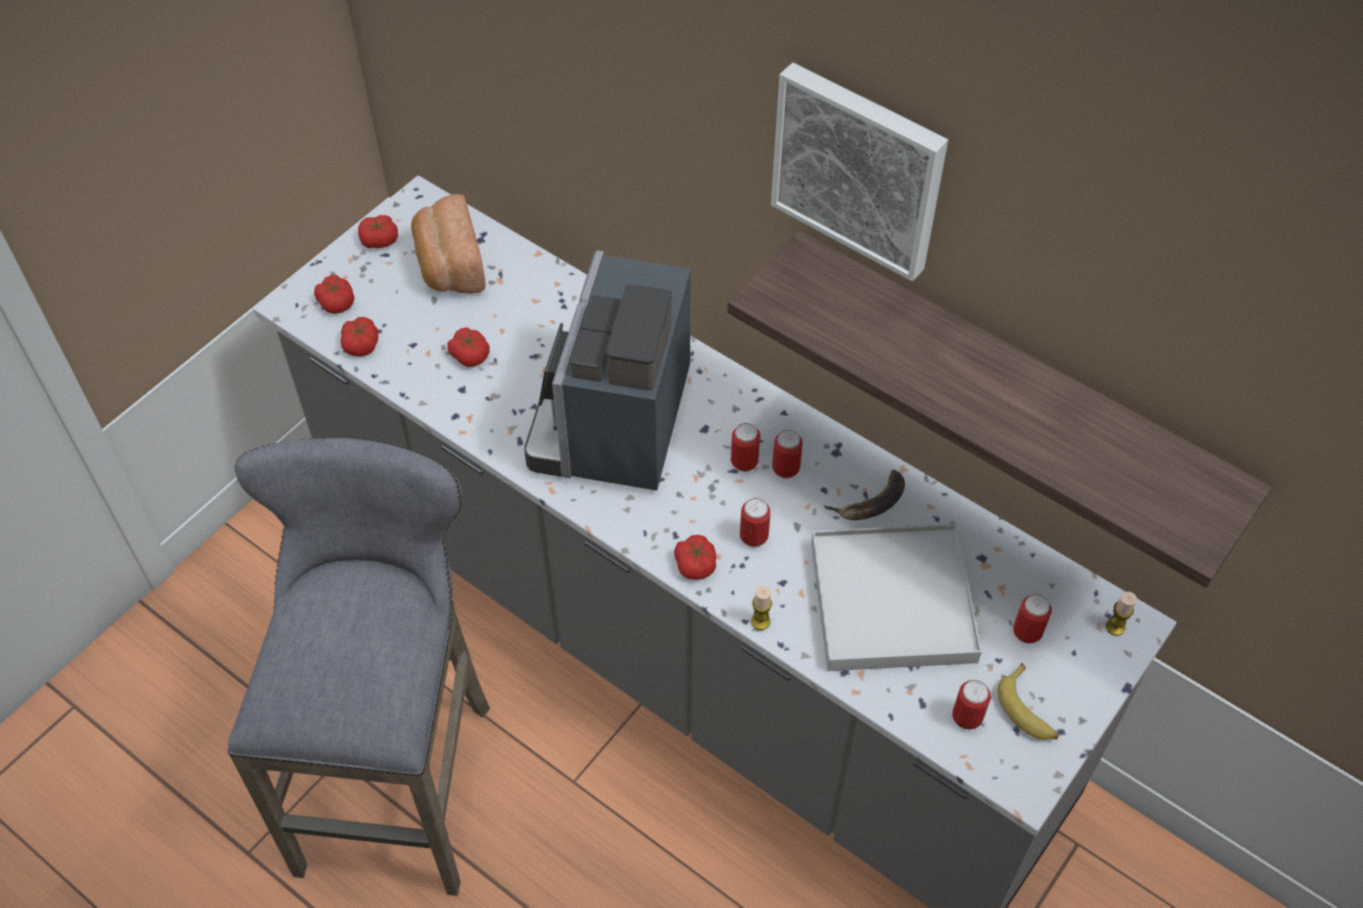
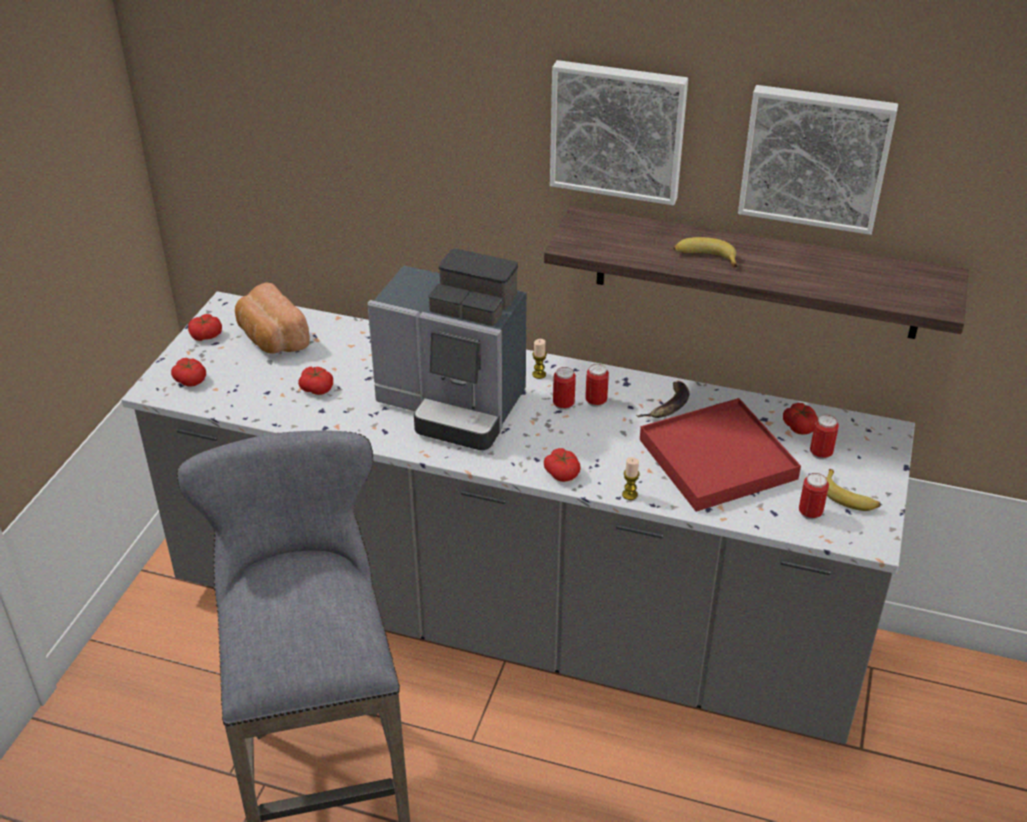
camera: 20 degrees left, 15 degrees down
(361, 344) = (224, 401): tomato -> tomato (799, 426)
(615, 426) = (454, 405): coffee machine -> coffee machine turned 60 degrees counterclockwise
(754, 537) = (596, 446): can -> none
(892, 601) = (717, 459): white tray -> red tray
(925, 367) = (705, 257): none -> banana
(1096, 288) = (815, 157): none -> picture
(1115, 627) = (877, 435): candle -> candle (539, 374)

